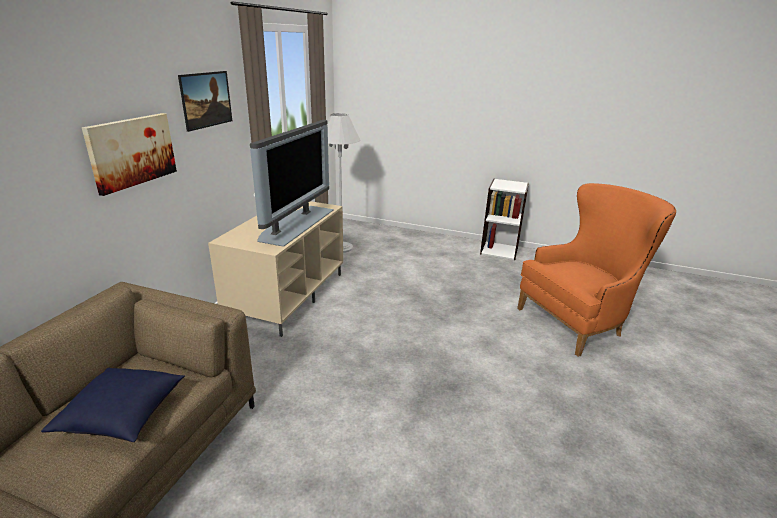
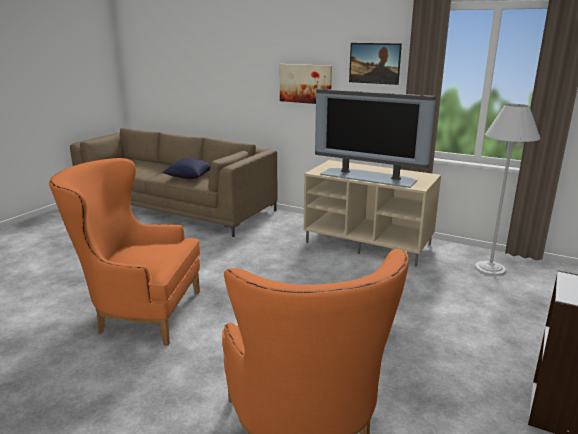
camera: 100 degrees right, 5 degrees down
(501, 453) = (139, 313): none -> orange armchair

